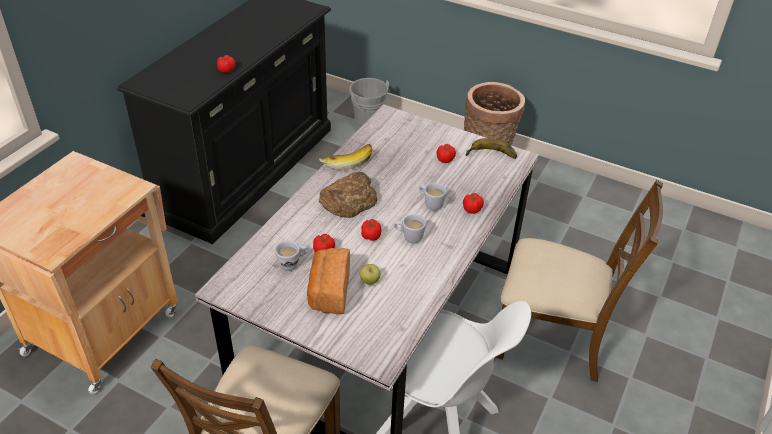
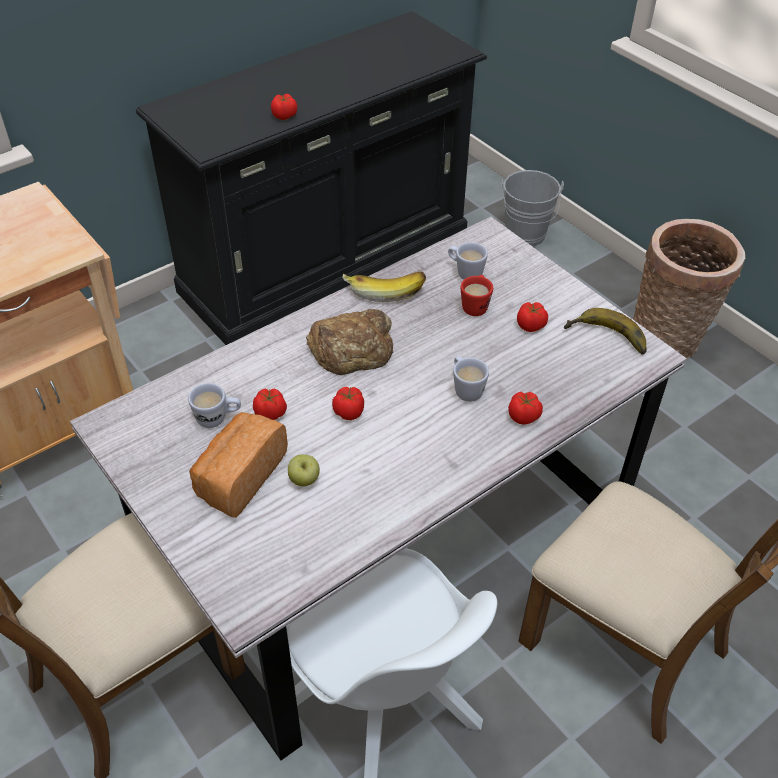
camera: 25 degrees right, 5 degrees up
(407, 156) = (476, 305): none -> red mug
(408, 237) = (401, 431): white mug -> white mug (465, 272)

